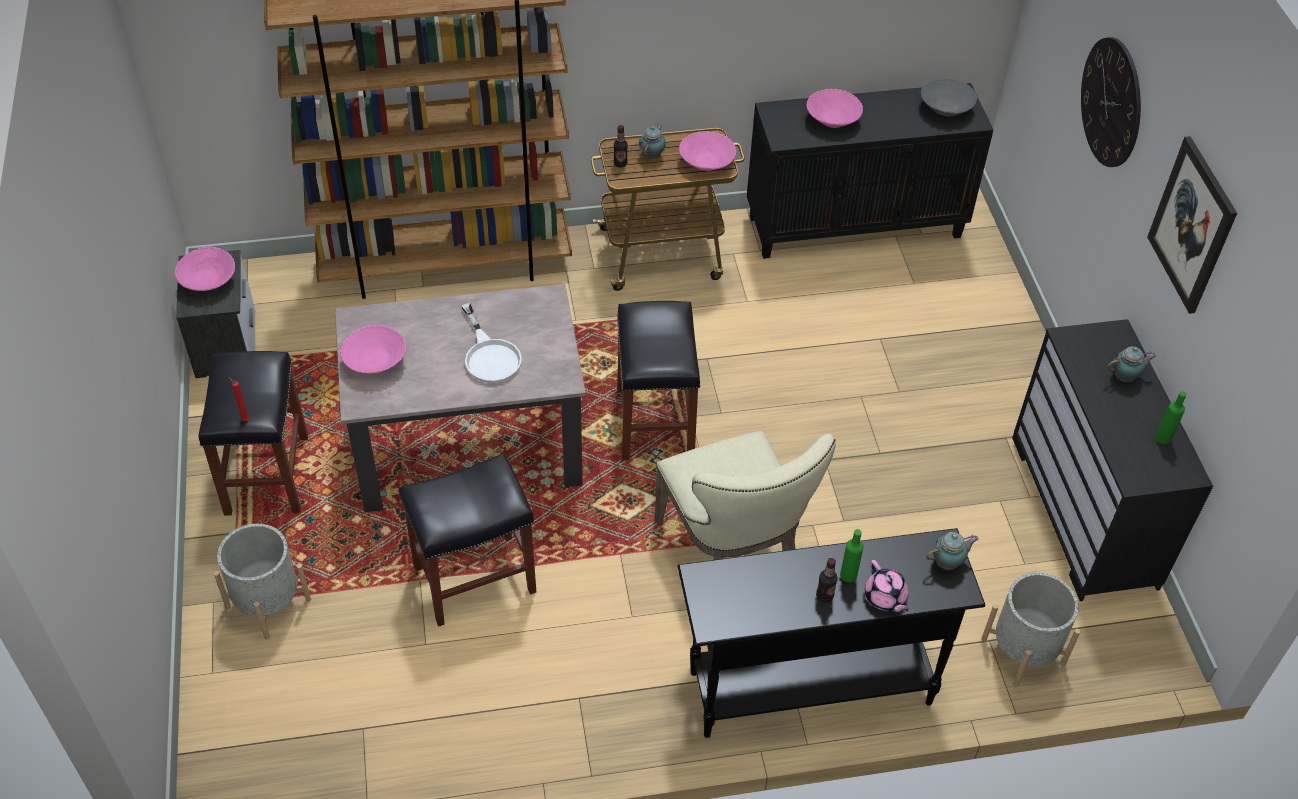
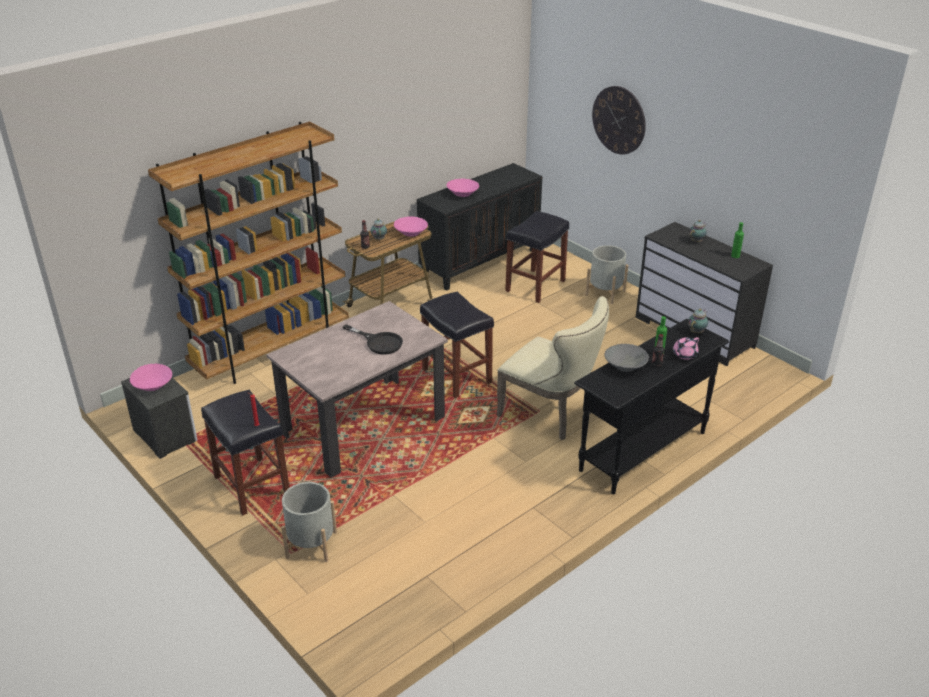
camera: 30 degrees left, 15 degrees down
(375, 361) = (315, 367): pink bowl -> none
(473, 580) = (424, 482): black stool -> black stool (535, 286)
(489, 355) = (379, 342): white frying pan -> black frying pan
(885, 597) = (684, 355): pink teapot -> pink teapot turned 105 degrees clockwise
(946, 108) = (512, 174): grey bowl -> grey bowl (625, 366)
(1023, 651) = (722, 395): grey planter -> grey planter (605, 293)
(1192, 225) = (704, 144): picture -> none

